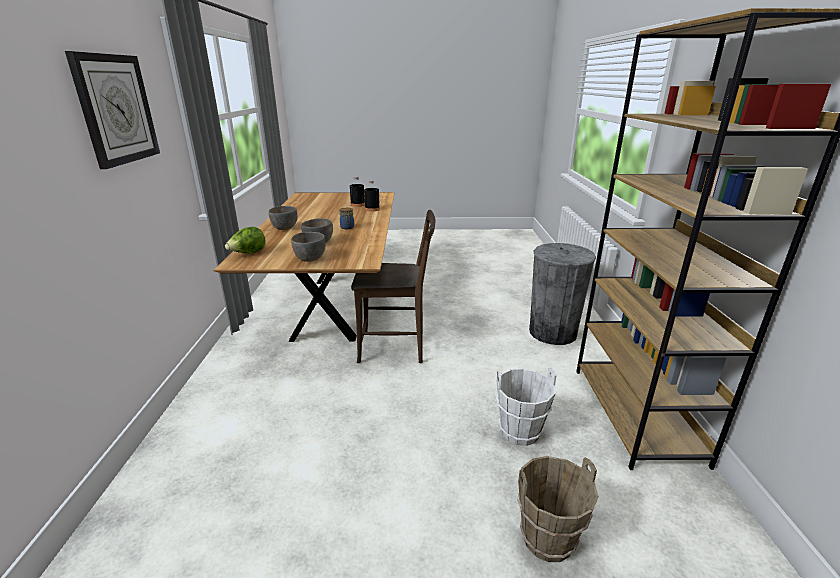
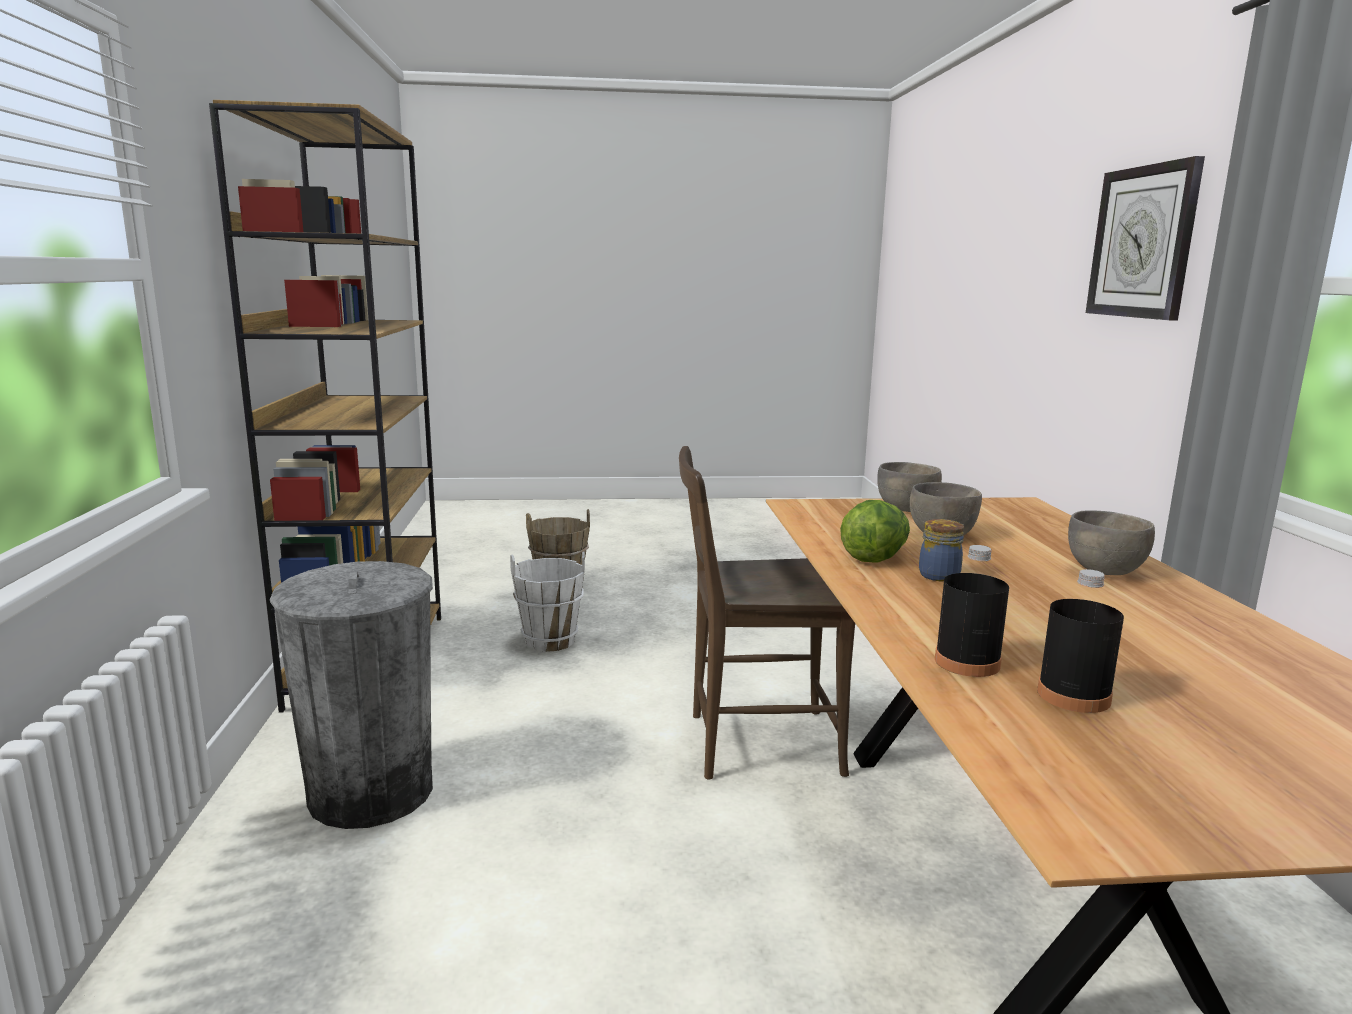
camera: 175 degrees right, 10 degrees down
(248, 254) = (1038, 516): lettuce -> lettuce (875, 557)

